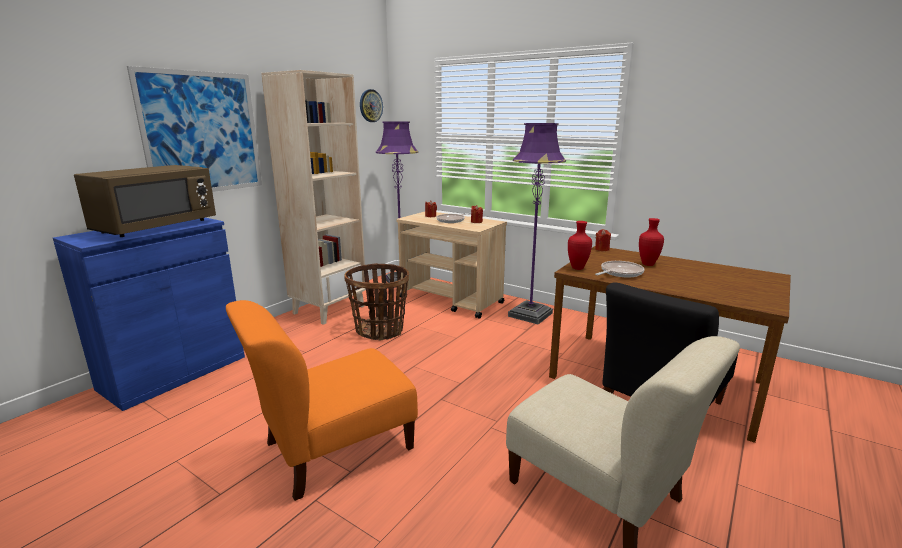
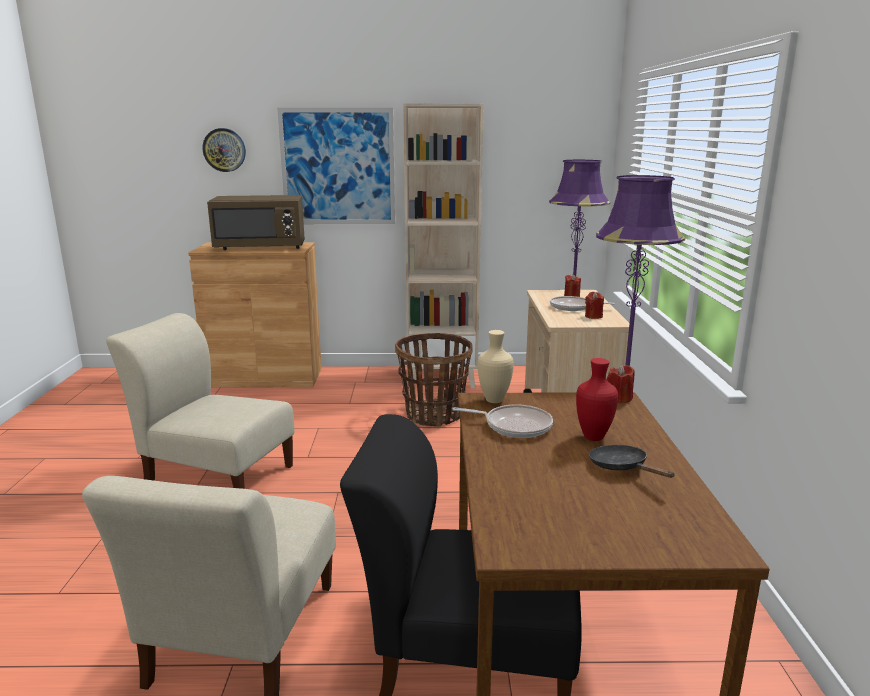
camera: 55 degrees right, 0 degrees up
(174, 372) = (265, 377): blue cabinet -> brown cabinet
(333, 449) = (216, 474): orange chair -> beige chair
(370, 106) = (575, 137): wall clock -> wall clock (224, 150)
(577, 268) = (493, 400): red vase -> beige vase
(687, 269) = (622, 467): none -> black frying pan

